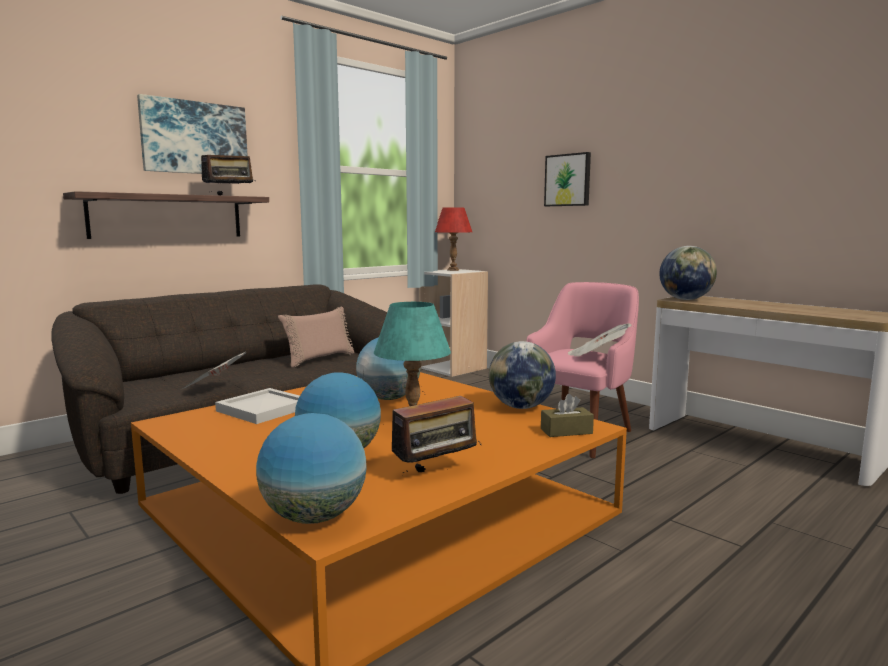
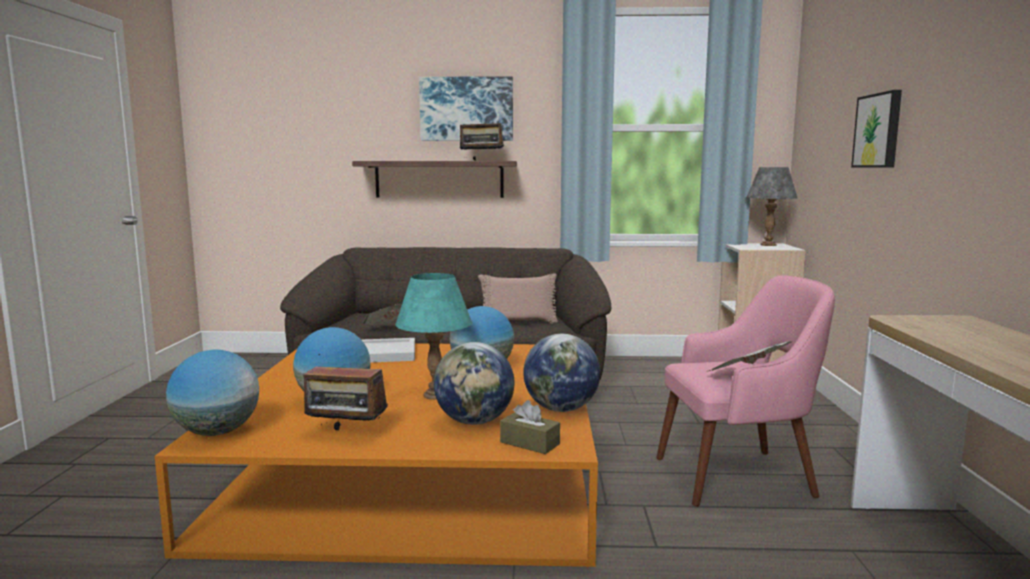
camera: 45 degrees right, 0 degrees up
(453, 270) = (768, 245): red table lamp -> grey table lamp
(686, 299) = (919, 322): globe -> globe (475, 421)

